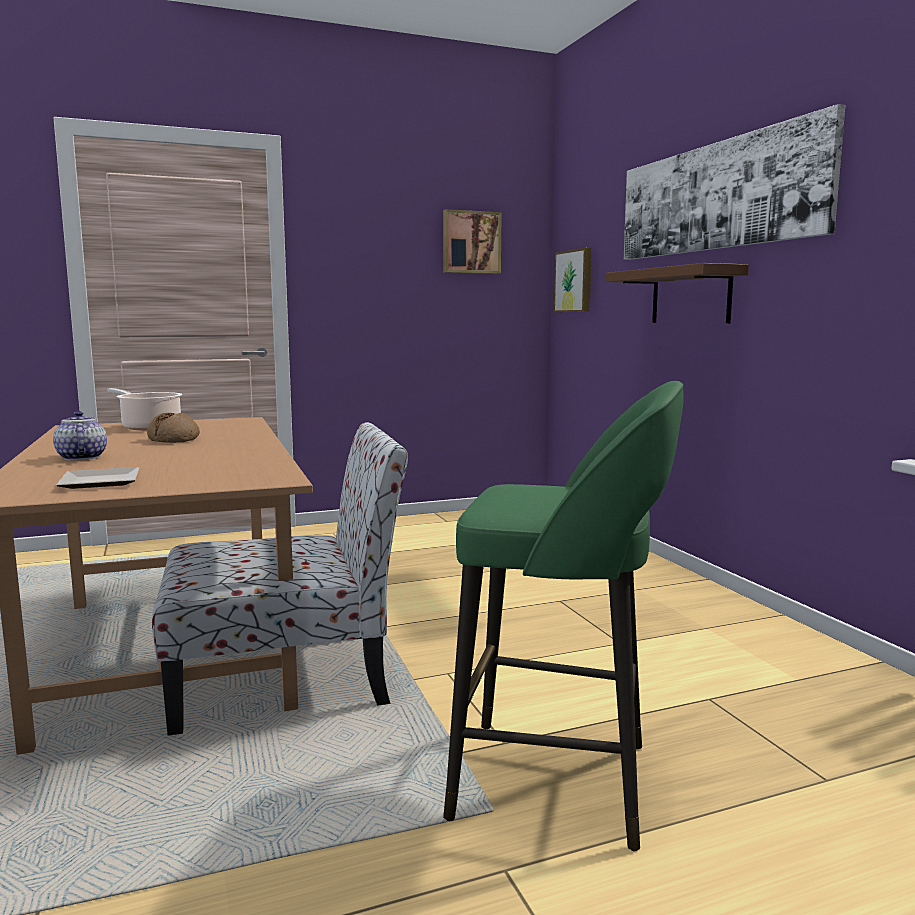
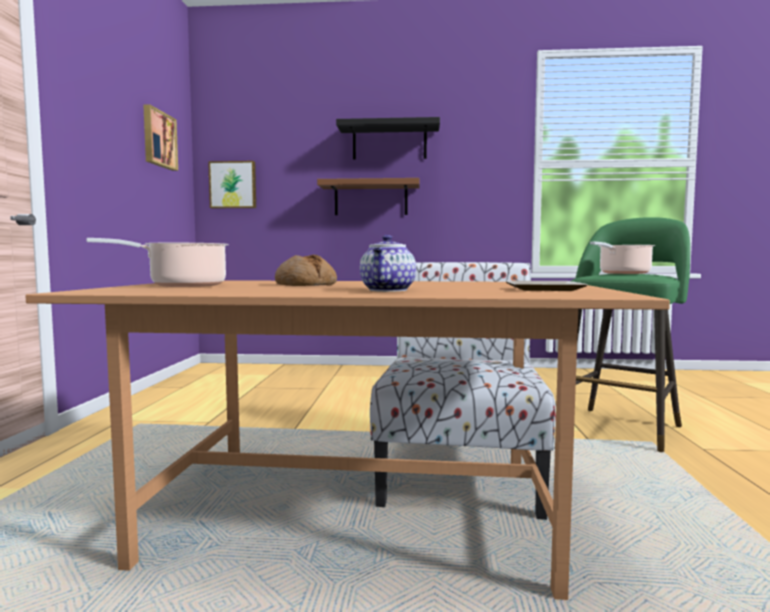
camera: 65 degrees left, 5 degrees down
(81, 457) = (388, 290): teapot -> teapot turned 75 degrees counterclockwise
(553, 493) = (622, 273): none -> cooking pot
(716, 197) = (389, 142): picture -> black shelf

